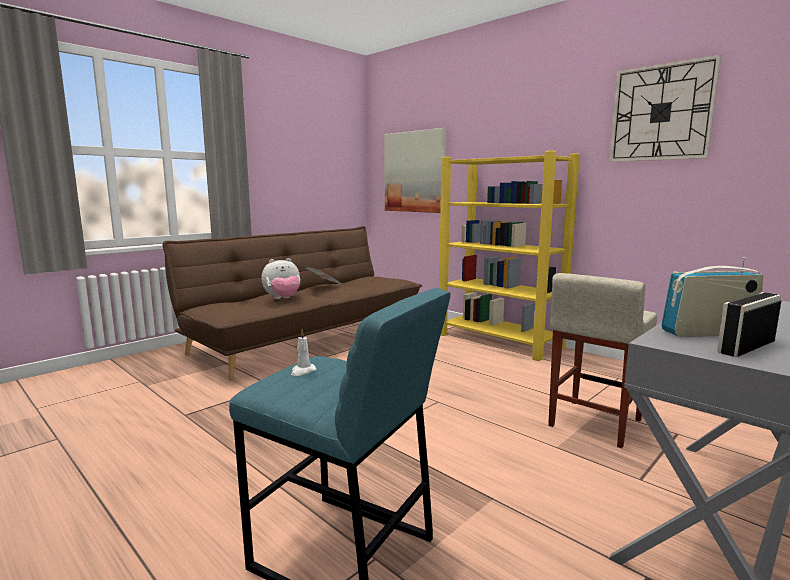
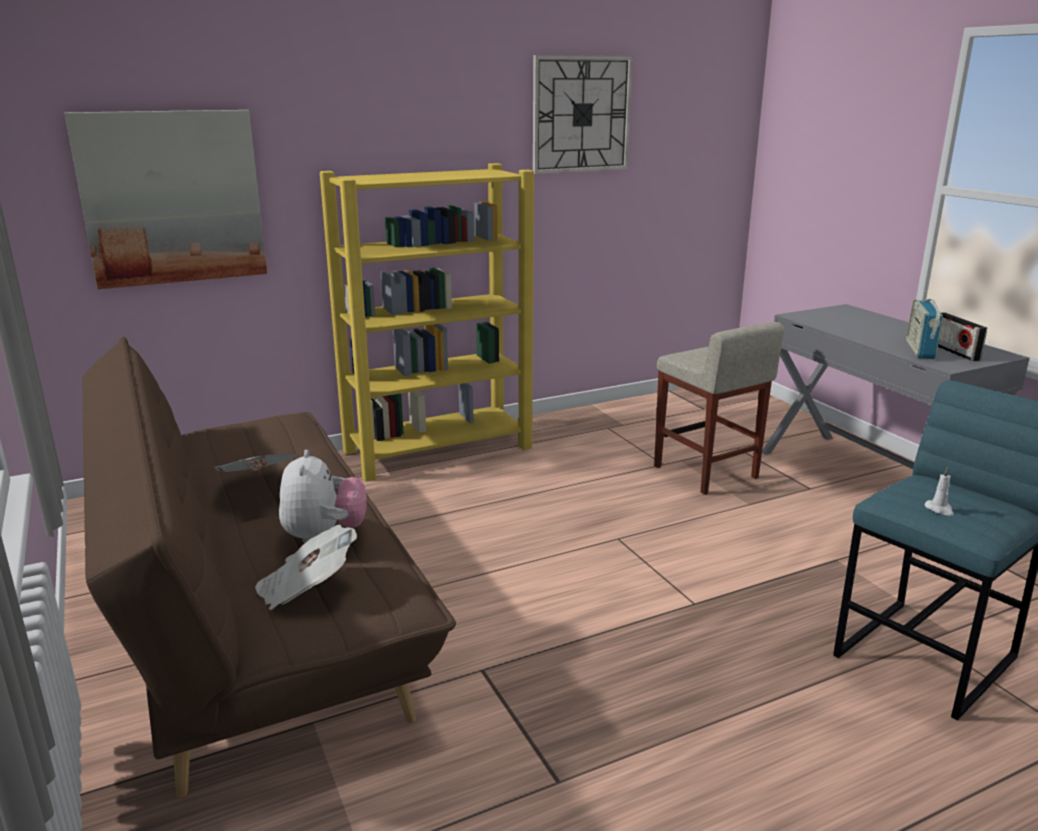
camera: 70 degrees left, 10 degrees up
(237, 304) = (306, 589): none -> newspaper

